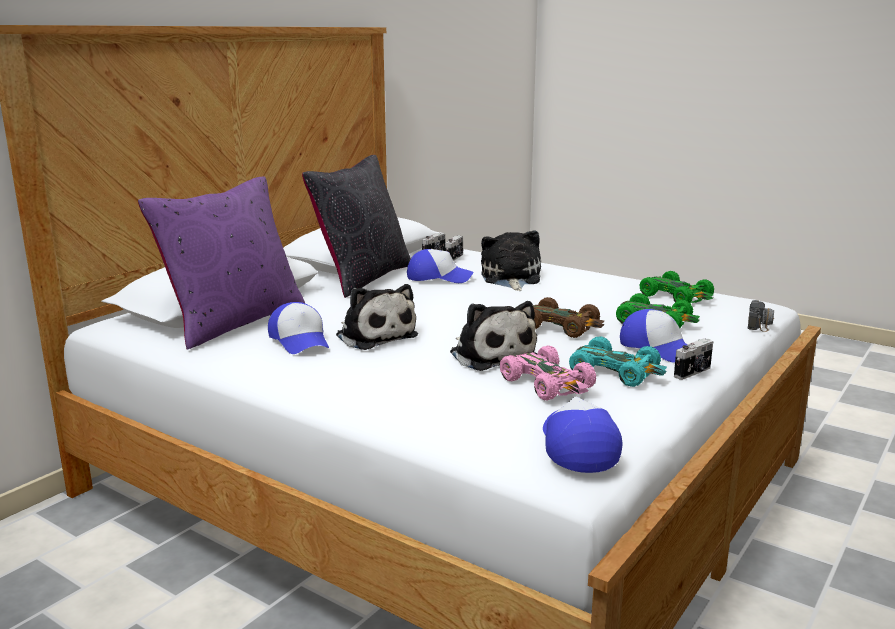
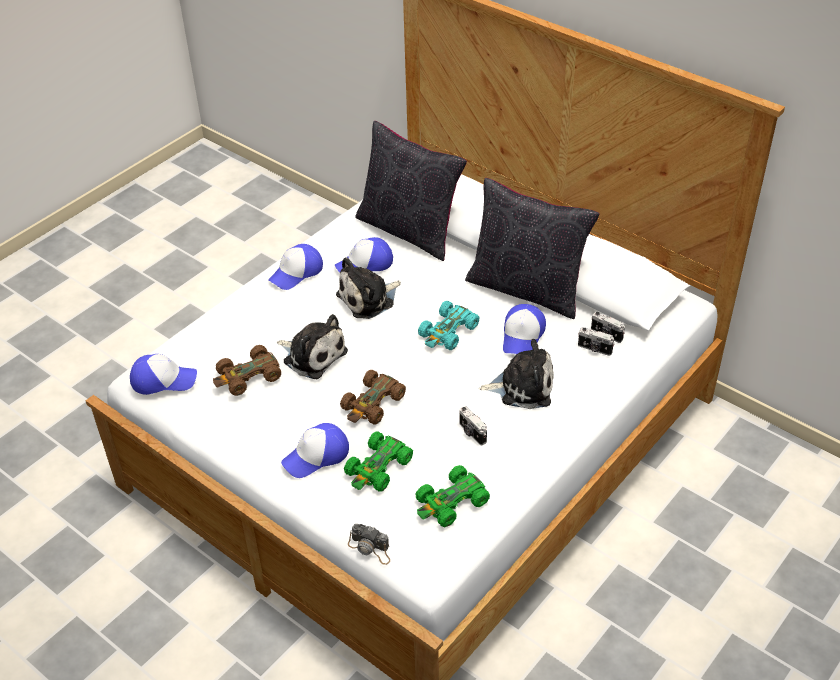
camera: 95 degrees right, 25 degrees up
(234, 322) = (409, 230): purple pillow -> black pillow
(308, 377) = (297, 273): none -> cap
(491, 355) = (312, 355): plush toy -> plush toy turned 120 degrees counterclockwise
(548, 384) = (248, 376): pink toy car -> brown toy car
(616, 372) = (271, 419): turquoise toy car -> turquoise toy car (448, 332)
(693, 372) = (263, 465): camera -> camera (471, 433)

